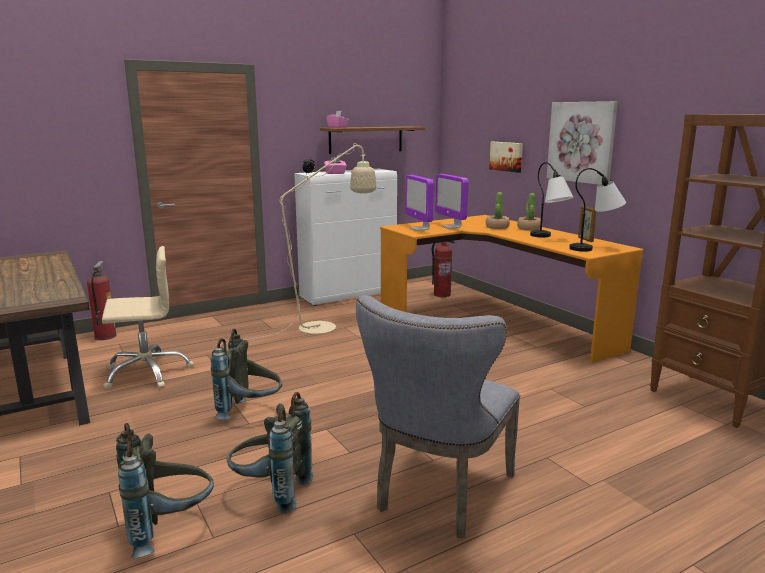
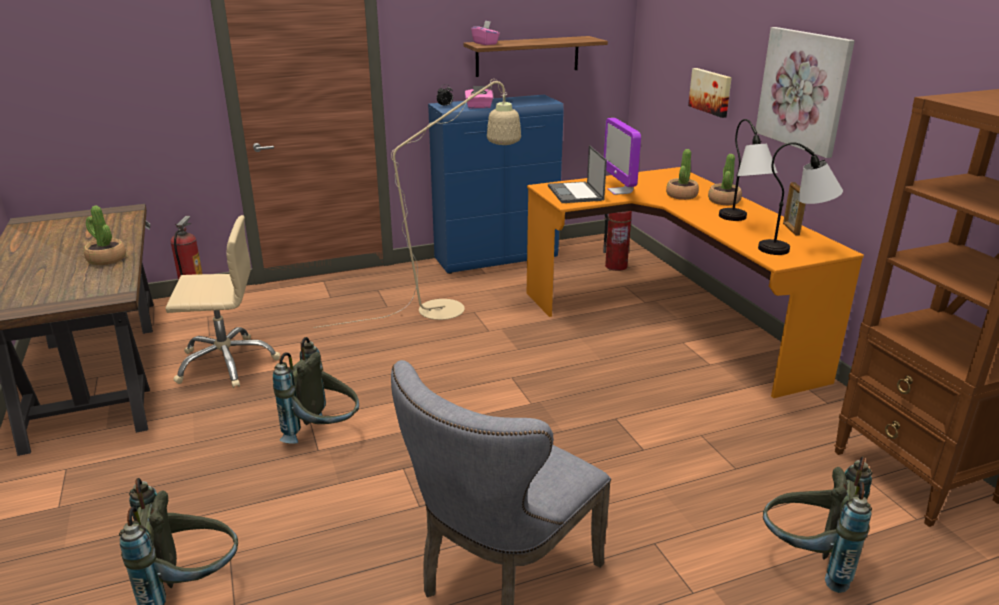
camera: 10 degrees right, 10 degrees up
(48, 280) = (106, 259): none -> potted plant
(271, 493) = (313, 553): grey backpack -> grey backpack (806, 560)
(349, 295) = (497, 259): white cabinet -> blue cabinet
(419, 229) = (576, 193): monitor -> laptop

